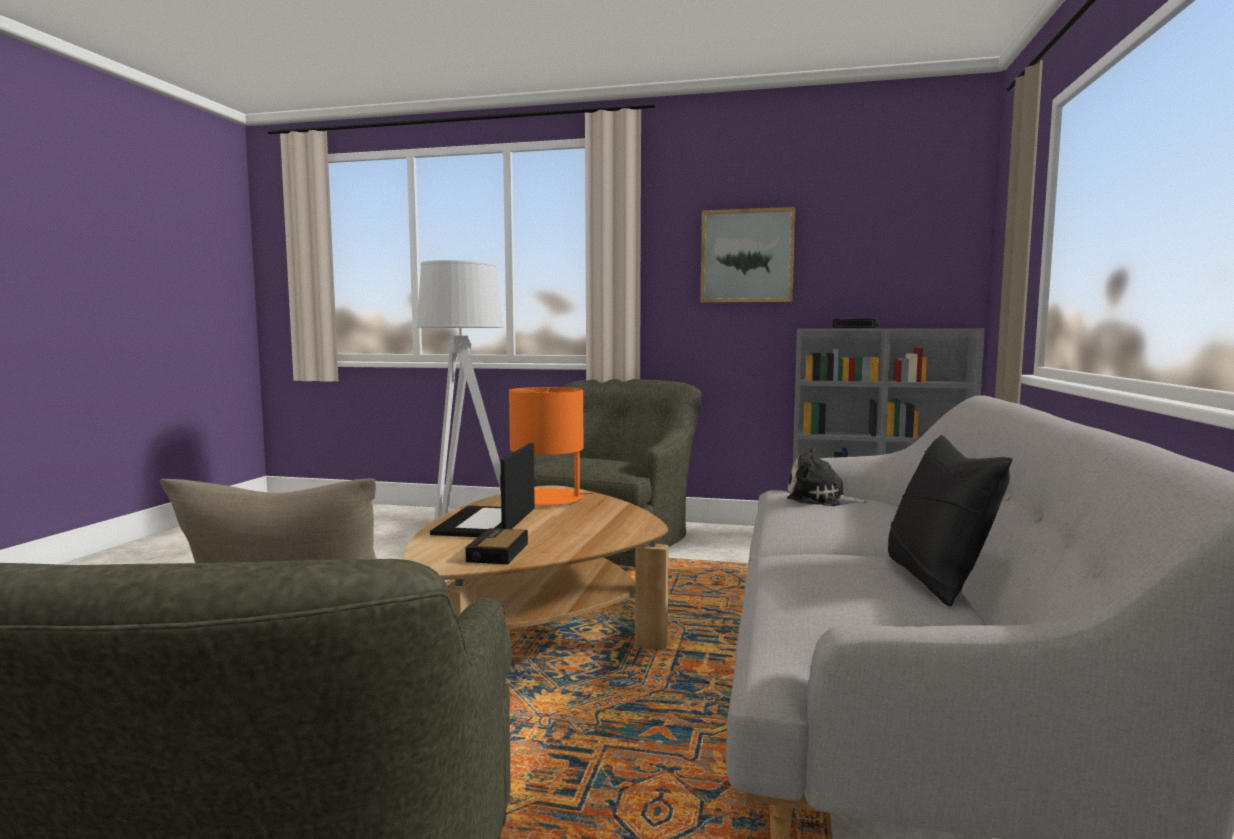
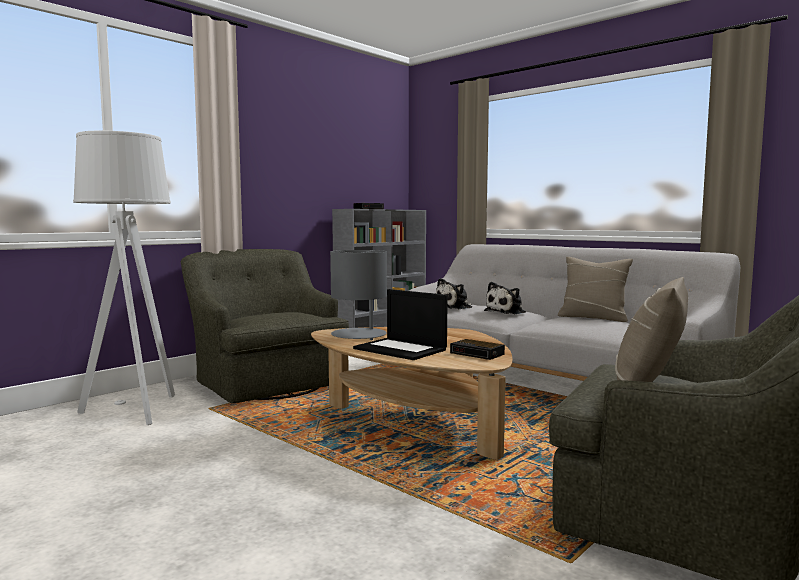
camera: 60 degrees left, 0 degrees up
(548, 499) = (359, 335): orange table lamp -> grey table lamp
(747, 256) = (300, 155): picture -> none
(847, 525) = (507, 312): none -> plush toy
(936, 579) = (593, 317): black pillow -> beige pillow

